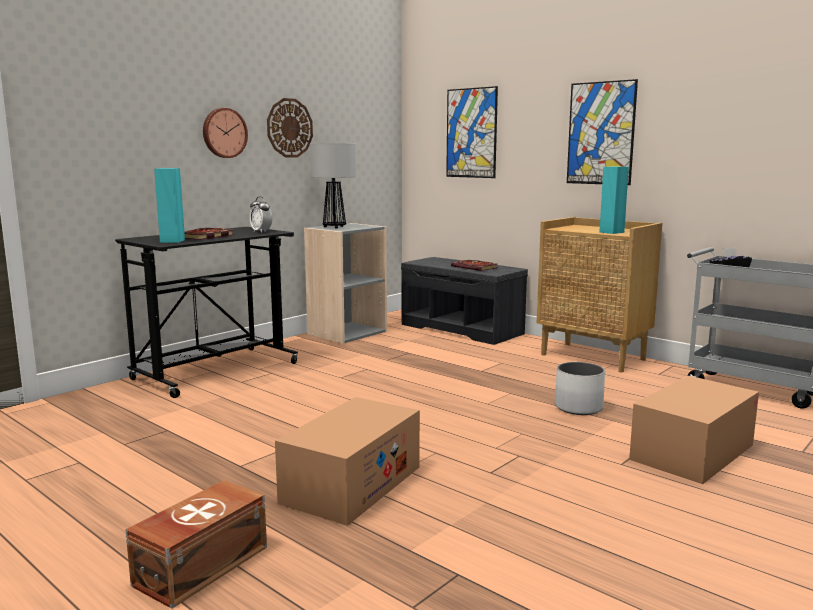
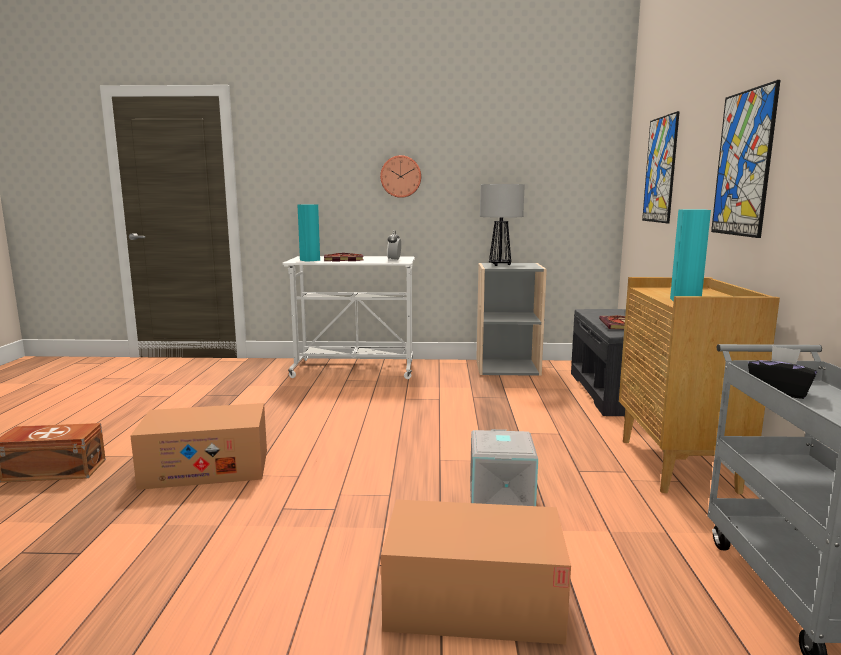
camera: 50 degrees right, 0 degrees up
(216, 371) = (354, 369): black desk -> white desk
(289, 128) = (471, 170): wall clock -> none
(579, 407) = (502, 501): white planter -> grey storage box

